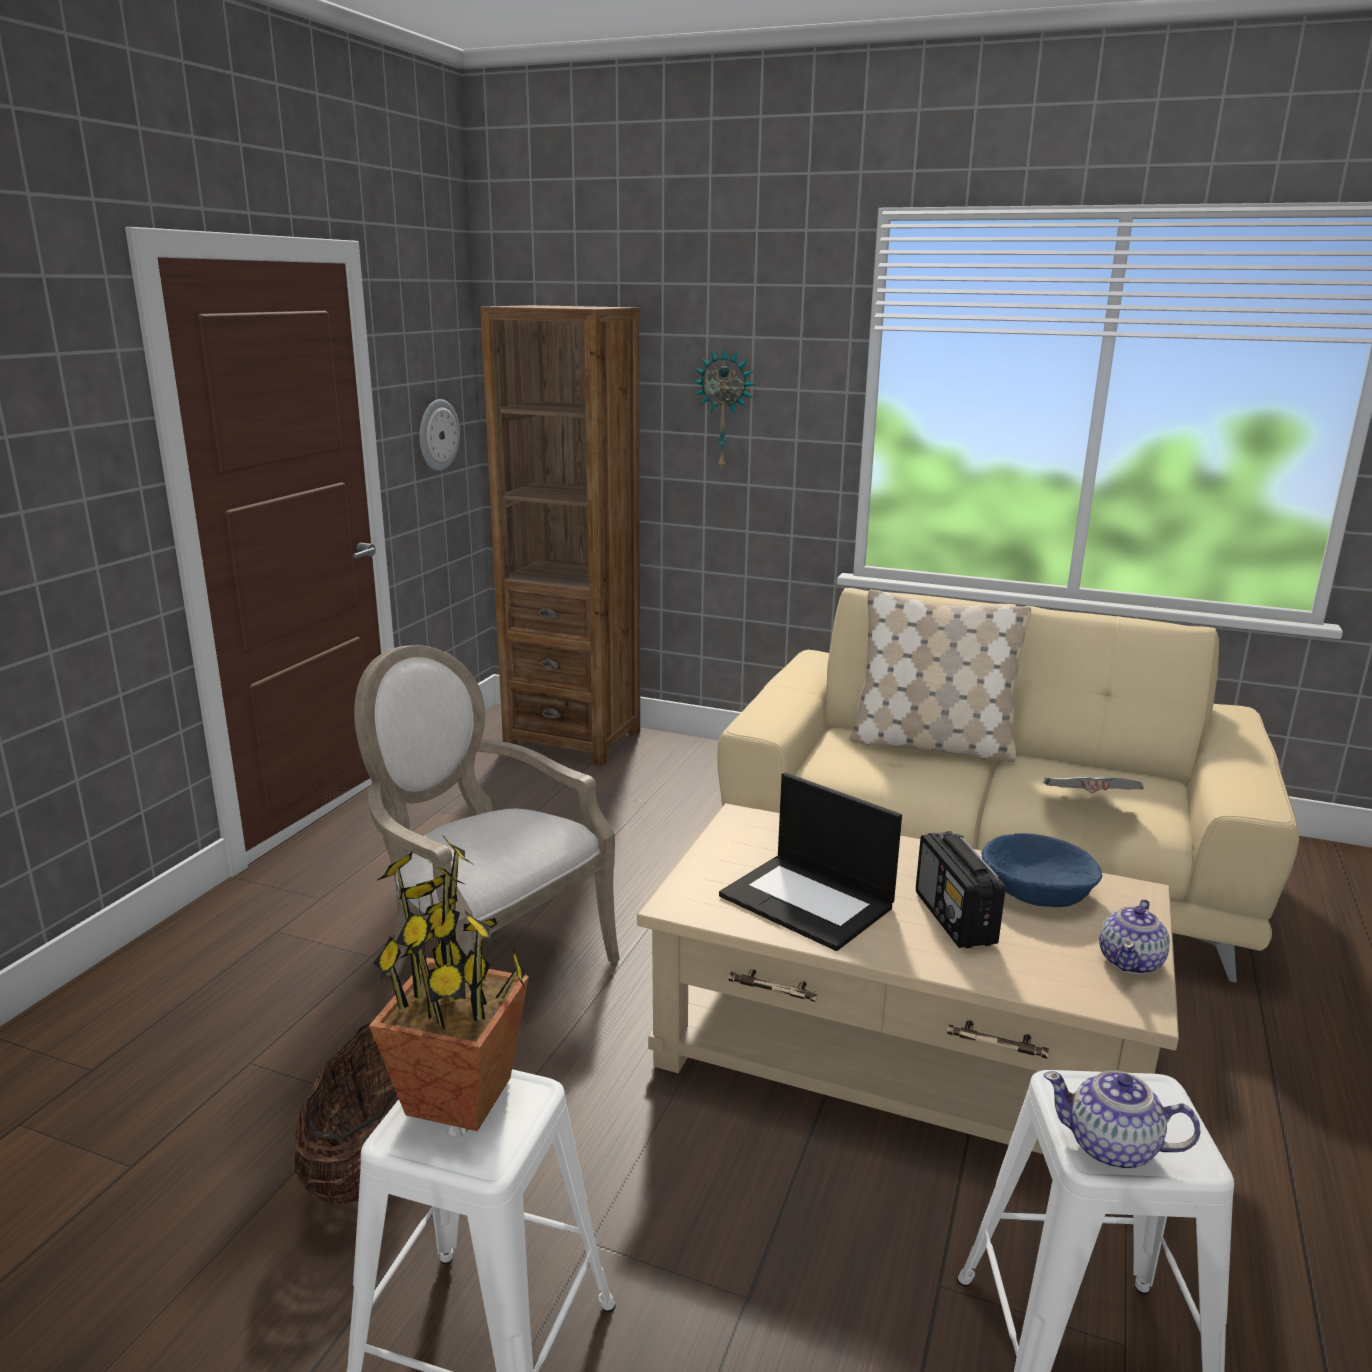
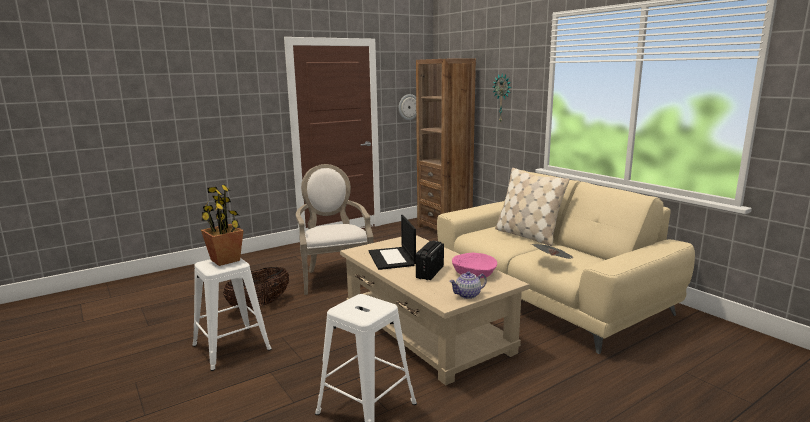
camera: 35 degrees right, 5 degrees down
(1036, 889) = (474, 273): blue bowl -> pink bowl
(1113, 1147) = (347, 309): teapot -> none

